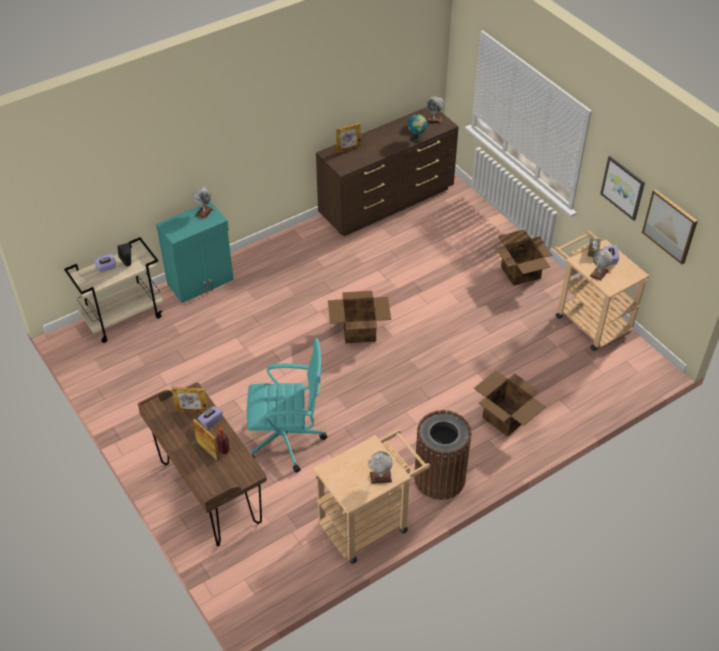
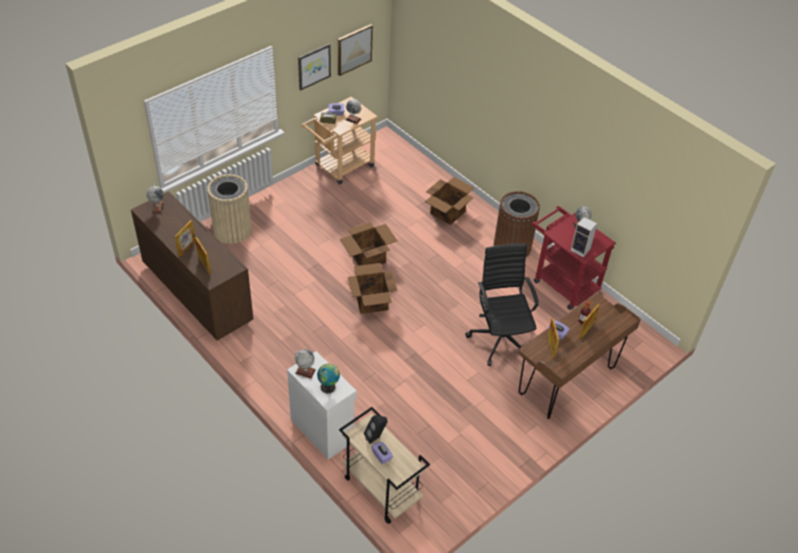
camera: 100 degrees left, 0 degrees up
(201, 282) = (322, 429): turquoise cabinet -> white cabinet
(287, 440) = (500, 338): turquoise office chair -> black office chair
(338, 469) = (581, 250): none -> speaker
(369, 522) = (561, 282): beige cart -> red cart
(373, 138) = (187, 248): none -> picture frame
(416, 139) = (188, 218): globe -> globe (329, 386)
(476, 227) = (232, 230): none -> beige trash can
(520, 272) = (289, 203): cardboard box -> cardboard box (367, 258)

